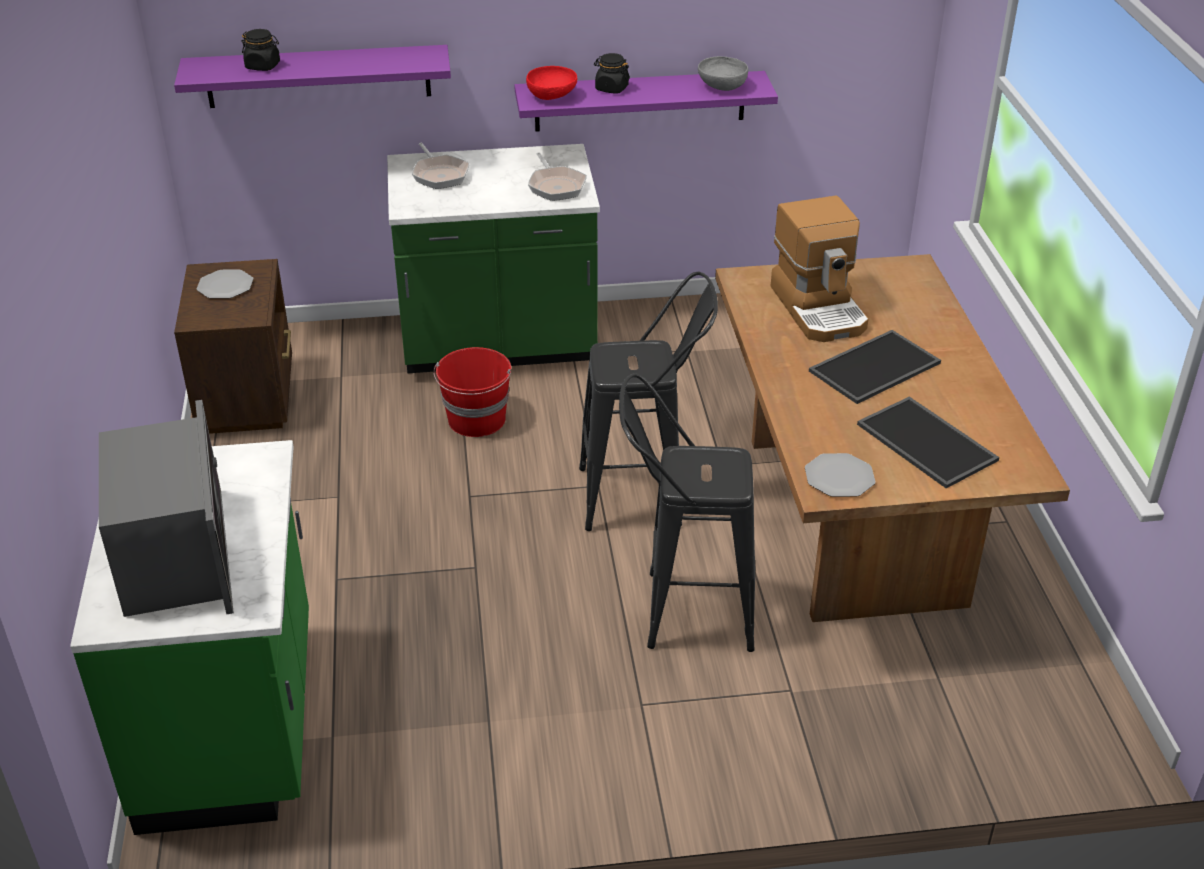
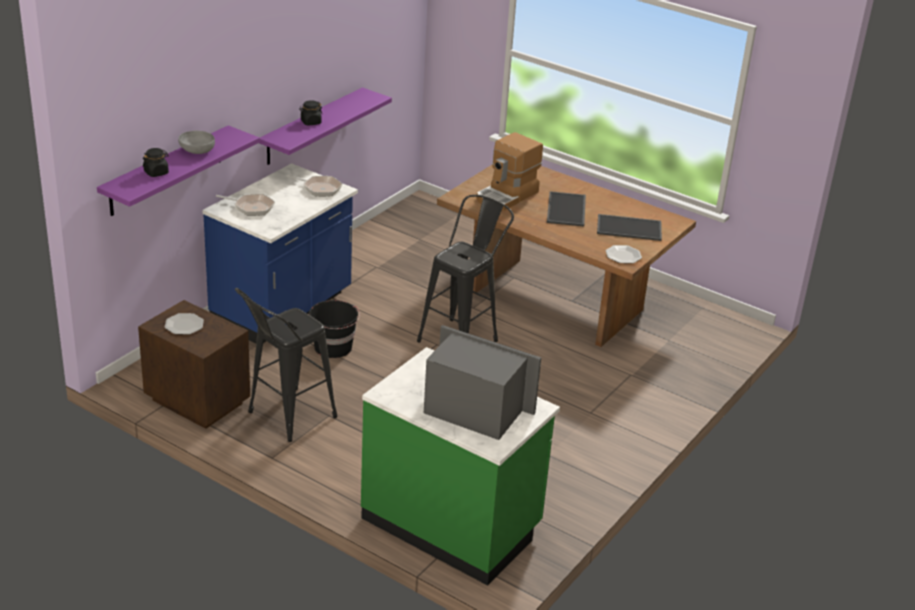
camera: 50 degrees left, 5 degrees down
(476, 420) = (334, 347): red bucket -> black bucket
(499, 346) = (283, 309): green counter -> blue counter
(552, 96) = (290, 137): red bowl -> none
(684, 610) = (550, 371): black stool -> black stool (285, 418)
(721, 86) = (359, 102): grey bowl -> grey bowl (196, 151)
(820, 308) = (507, 196): coffee machine -> coffee machine turned 105 degrees clockwise

